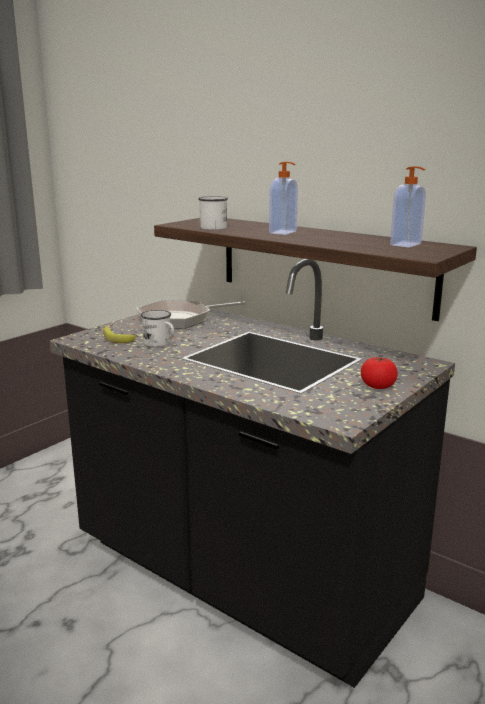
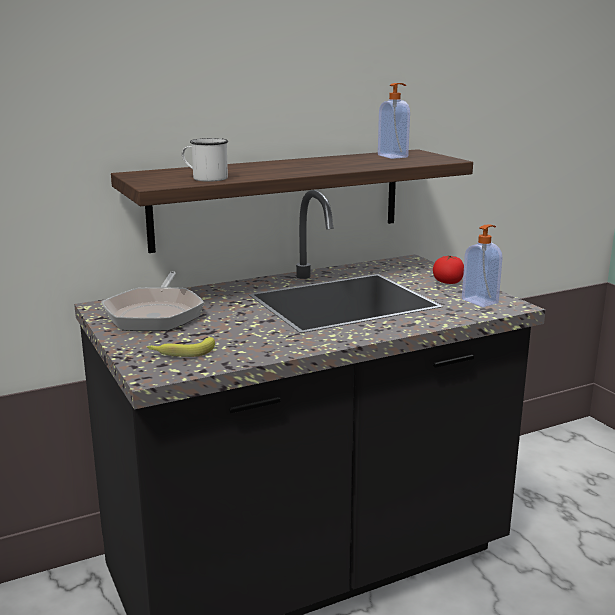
camera: 65 degrees left, 0 degrees up
(160, 344) = (237, 334): white mug -> none
(283, 232) = (281, 168): soap dispenser -> soap dispenser (480, 301)

